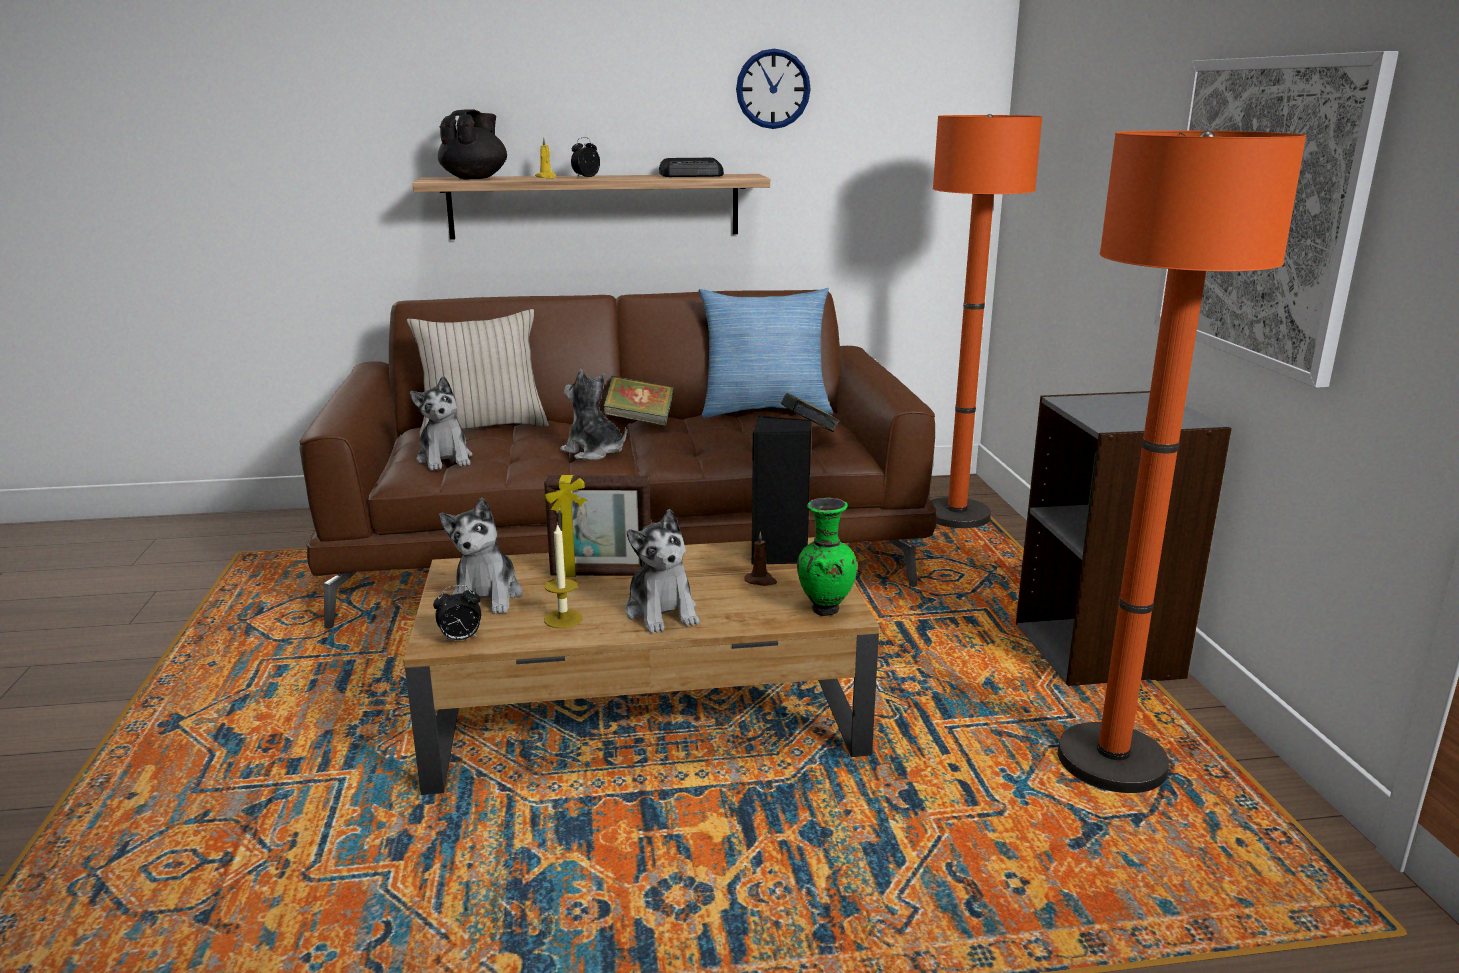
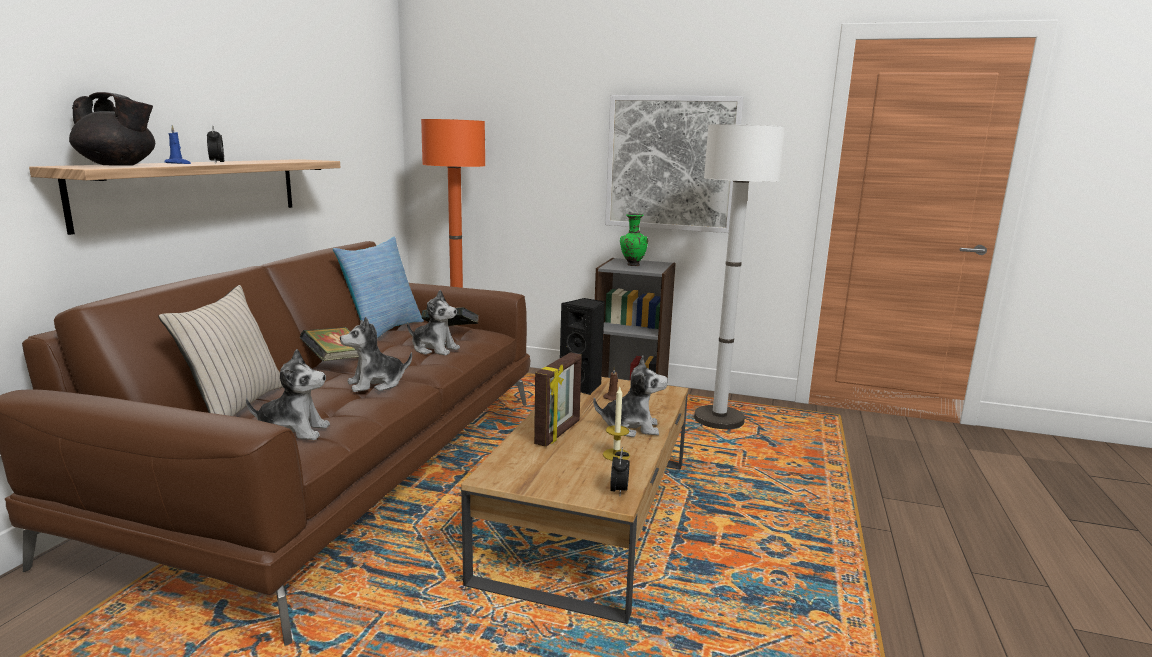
camera: 65 degrees left, 5 degrees down
(475, 178) = (118, 165): black teapot -> black teapot turned 150 degrees clockwise
(487, 597) = (558, 473): plush toy -> plush toy (434, 349)
(546, 177) = (178, 163): yellow candle -> blue candle
(692, 176) = (278, 160): radio -> none
(773, 89) = (300, 94): wall clock -> none
(824, 609) = (661, 393): green vase -> green vase (632, 265)
(1111, 762) = (718, 420): orange floor lamp -> white floor lamp

